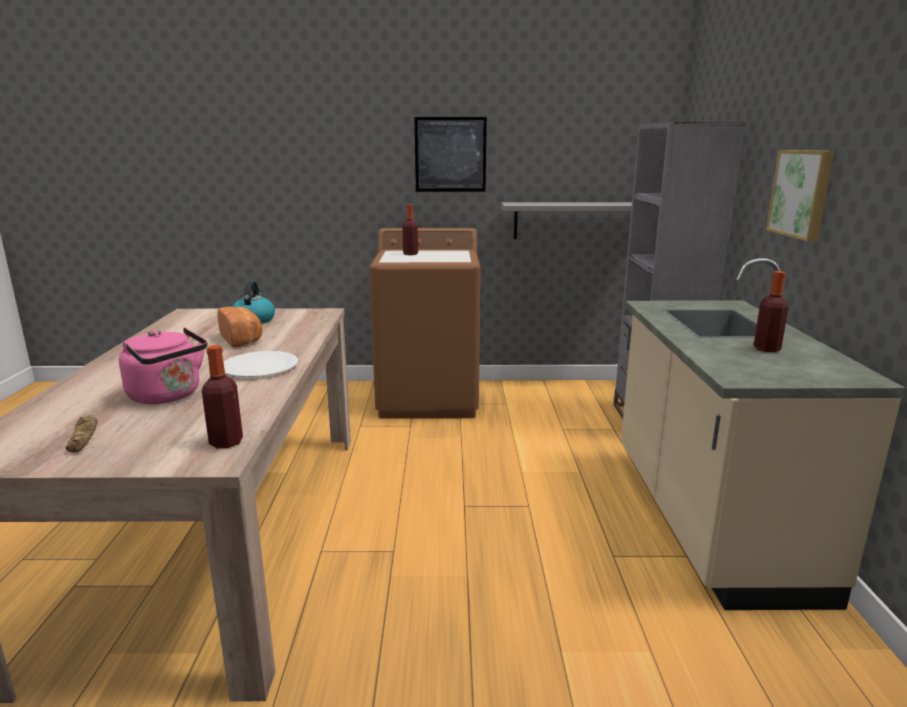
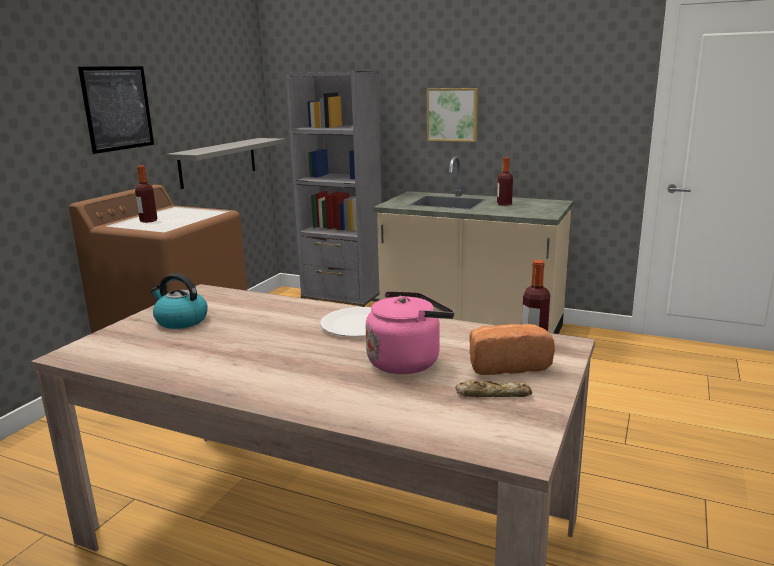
camera: 65 degrees left, 0 degrees up
(243, 339) = (255, 328): bread -> bread (506, 364)

